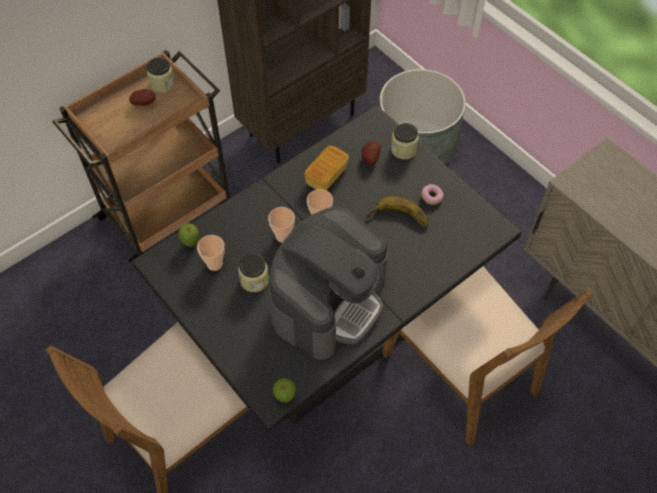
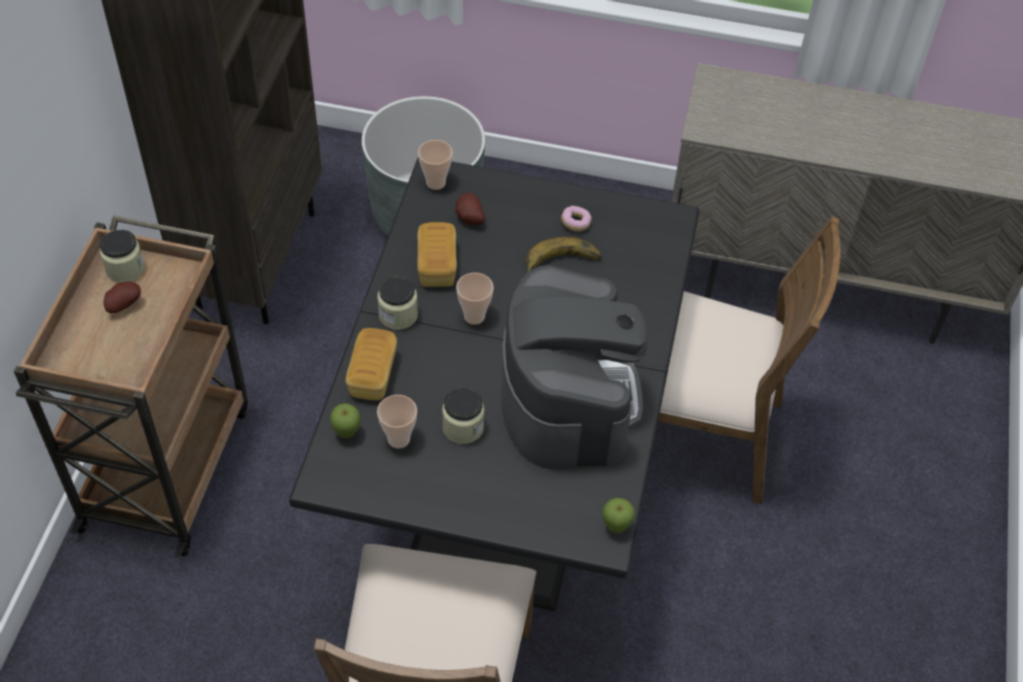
camera: 40 degrees left, 5 degrees down
(234, 218) = (372, 374): none -> bread
(283, 236) = (450, 360): cup -> cup (435, 183)
(403, 149) = (497, 188): jar -> jar (398, 315)

